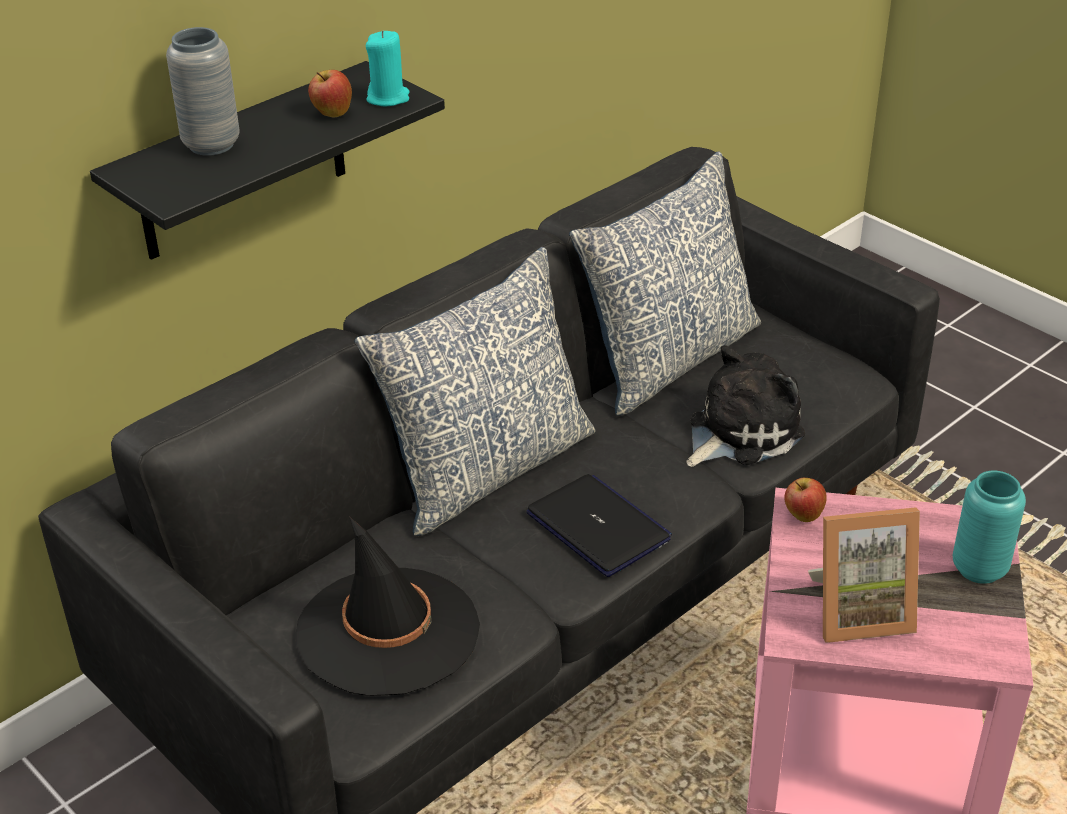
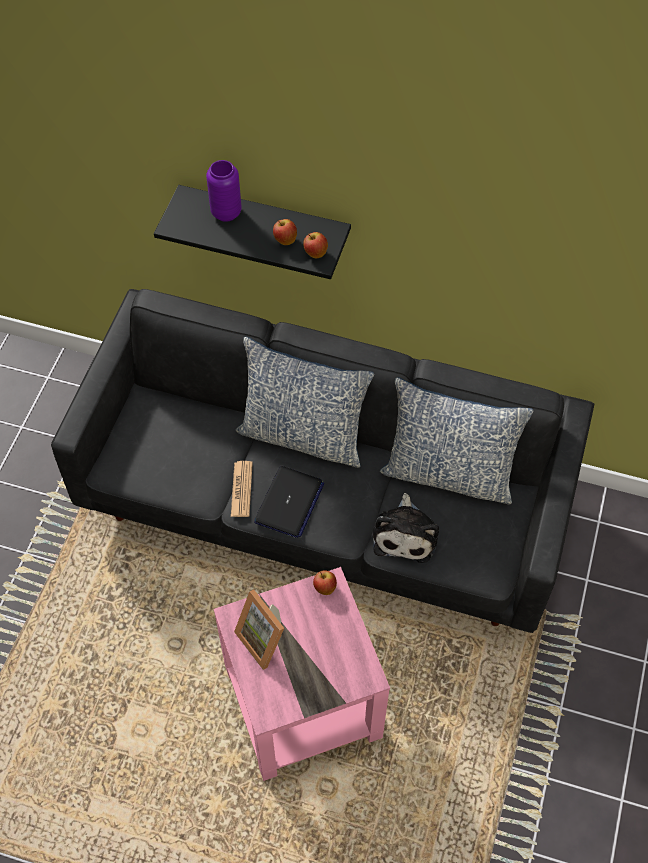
camera: 60 degrees right, 20 degrees up
(211, 145) = (226, 213): grey vase -> purple vase
(388, 98) = (315, 253): turquoise candle -> apple
(388, 631) = (170, 453): black hat -> none
(531, 571) = (241, 489): none -> newspaper
(739, 432) = (405, 534): plush toy -> plush toy turned 75 degrees clockwise
(979, 569) = (330, 684): turquoise vase -> none

